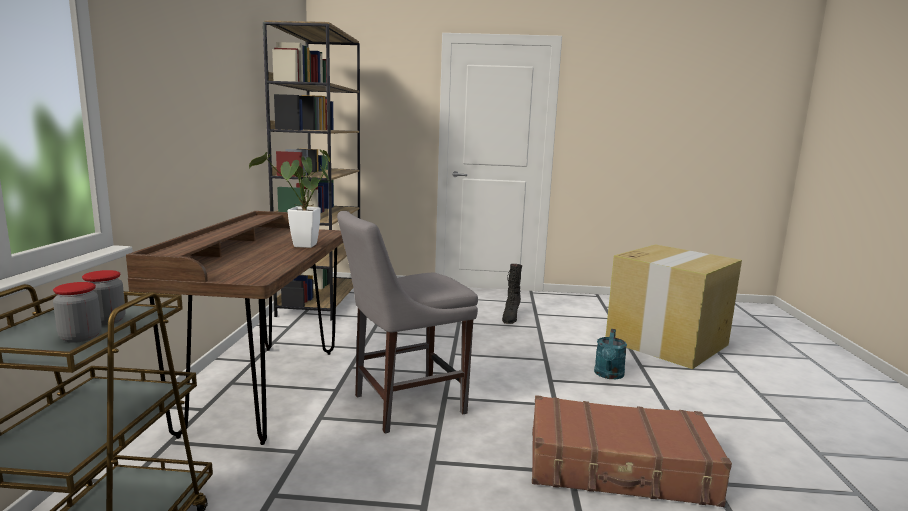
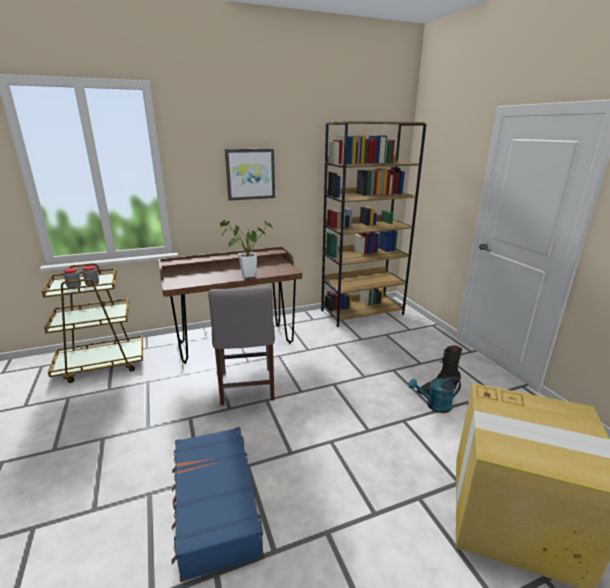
camera: 65 degrees right, 10 degrees up
(199, 86) = (250, 174): none -> picture
(403, 405) = (246, 388): grey chair -> grey chair turned 135 degrees counterclockwise
(608, 375) = (372, 476): turquoise watering can -> turquoise watering can (434, 405)
(619, 468) = (215, 506): brown suitcase -> blue suitcase

